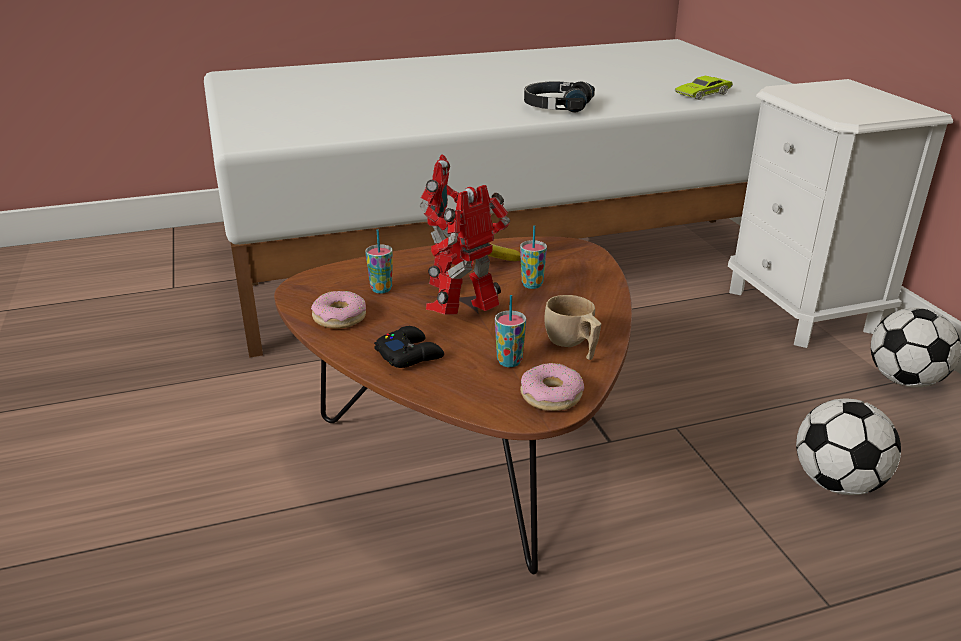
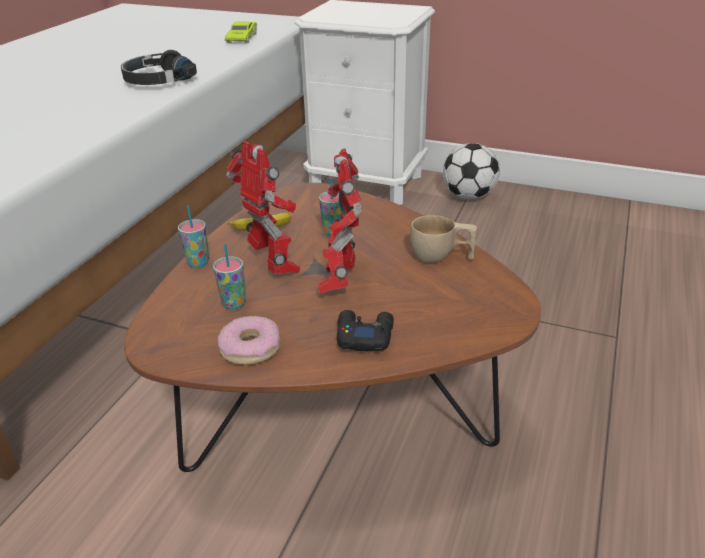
camera: 50 degrees left, 5 degrees up
(509, 362) = (432, 293): cup -> cup (198, 263)
(550, 395) = (497, 296): donut -> none
(837, 483) = (526, 271): football -> none

